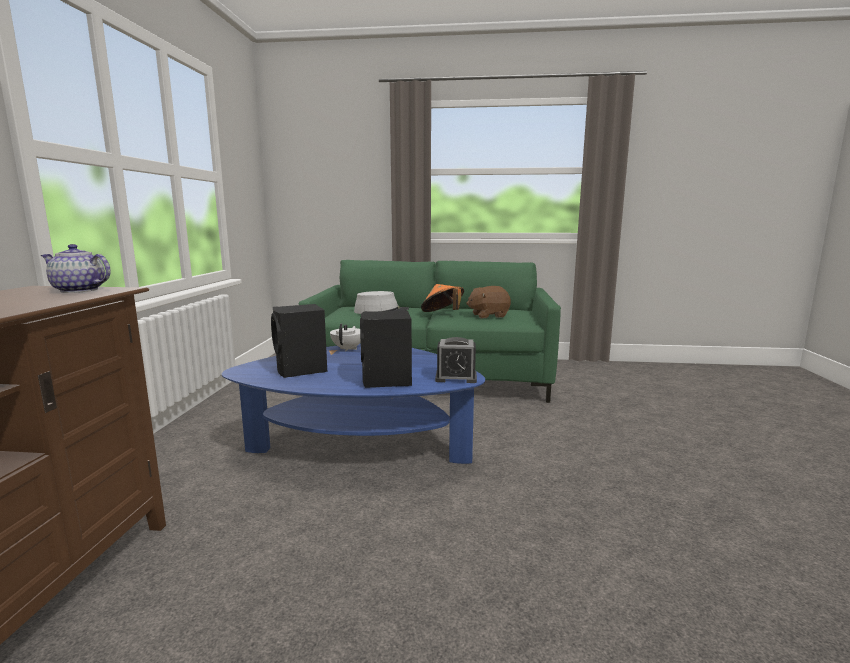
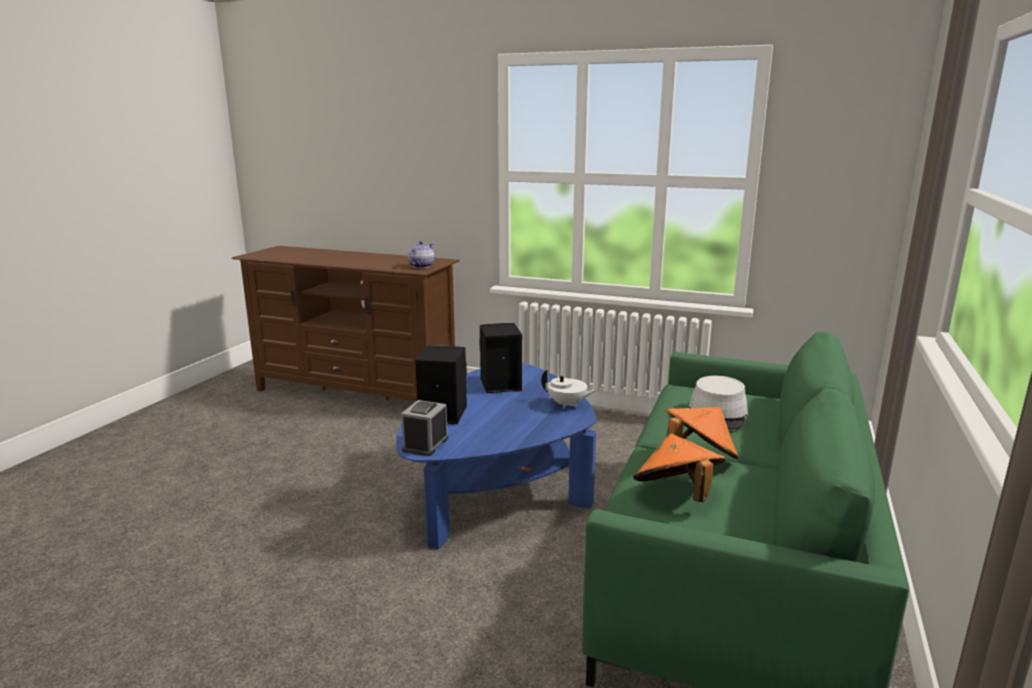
camera: 105 degrees right, 5 degrees up
(488, 315) = (677, 494): brown plush toy -> orange hat

